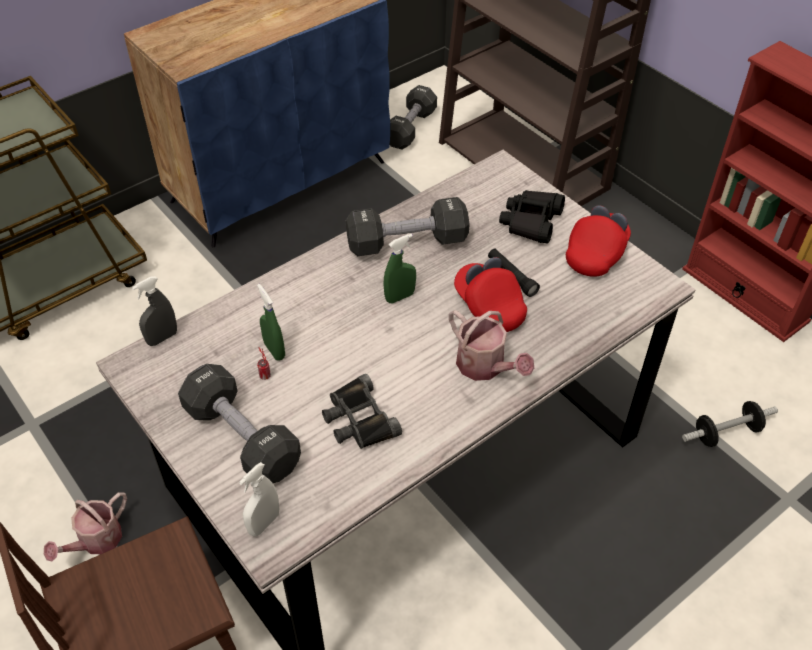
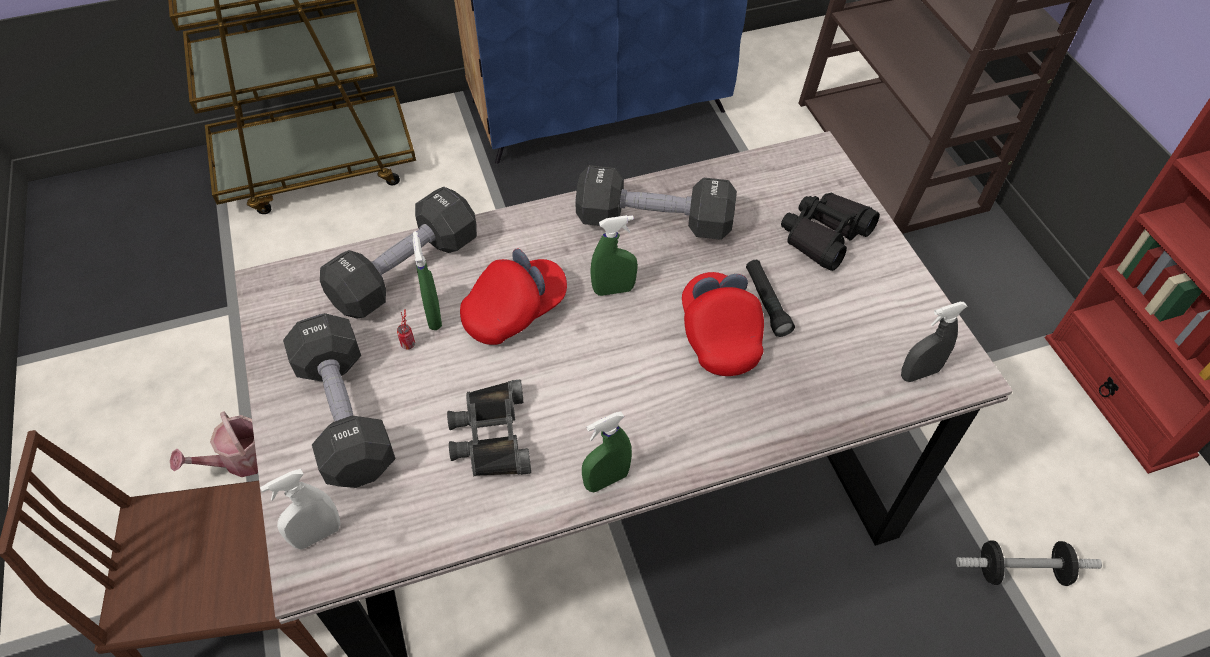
camera: 20 degrees right, 5 degrees up
(162, 338) = (318, 263): grey spray bottle -> grey spray bottle (919, 373)
(410, 128) = (771, 79): black dumbbell -> black dumbbell (406, 271)
(455, 423) = (606, 480): none -> green spray bottle
(485, 367) = (678, 415): watering can -> none
(596, 254) = (893, 302): red cap -> red cap (515, 311)

